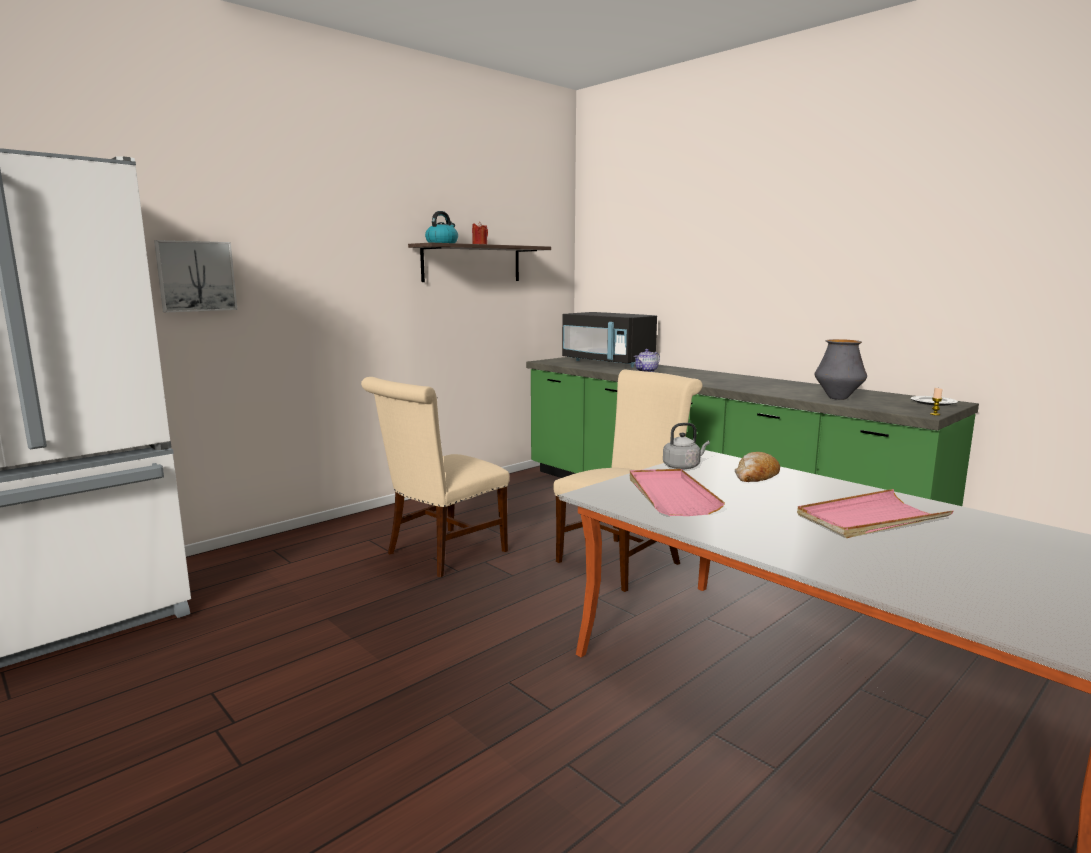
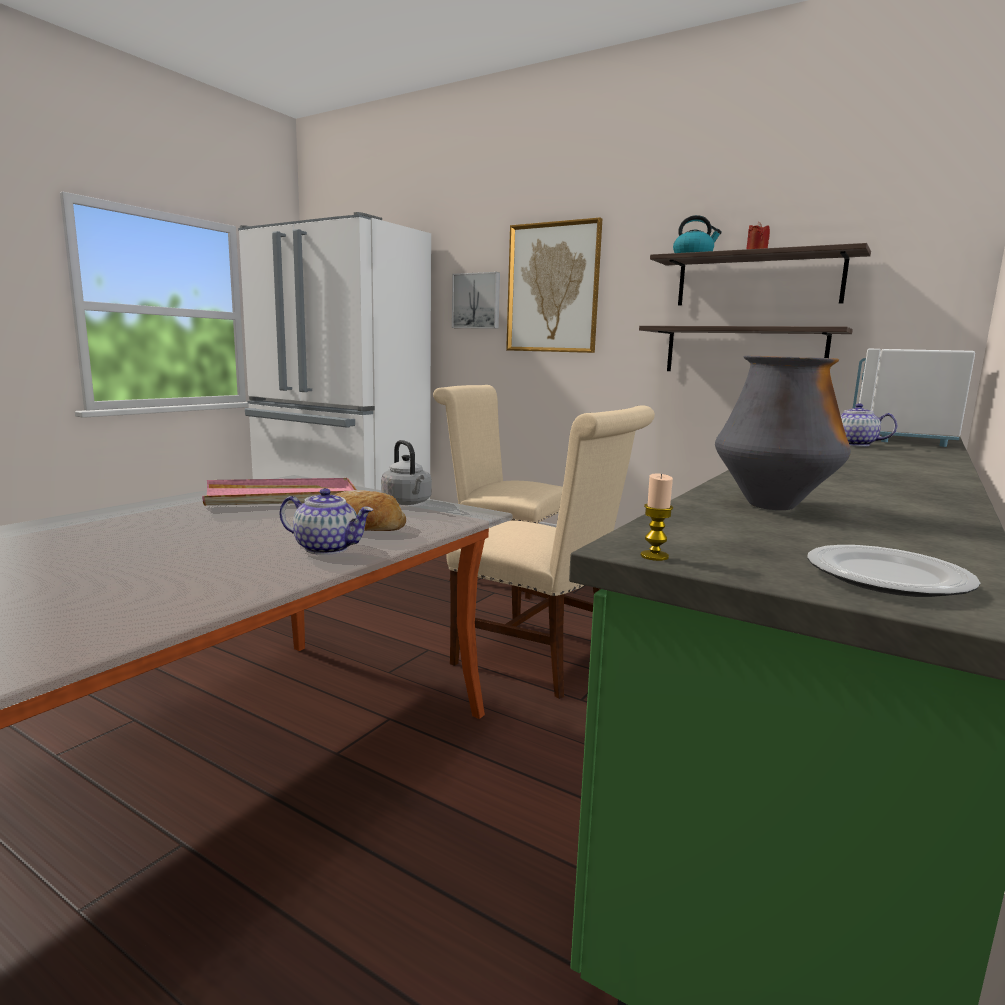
camera: 75 degrees right, 0 degrees up
(301, 263) = (553, 288): none -> picture
(469, 317) = (744, 351): none -> shelf
(608, 363) = (901, 436): black microwave -> white microwave
(810, 484) = (328, 548): none -> teapot
(870, 519) = (143, 564): pink tray -> none

